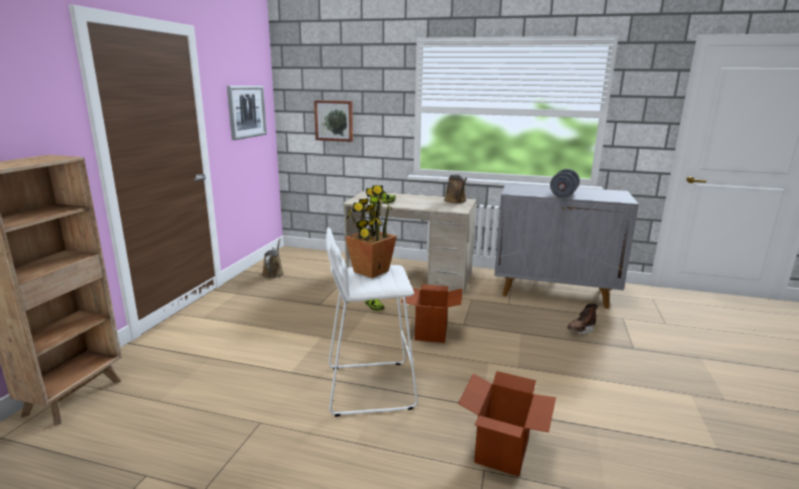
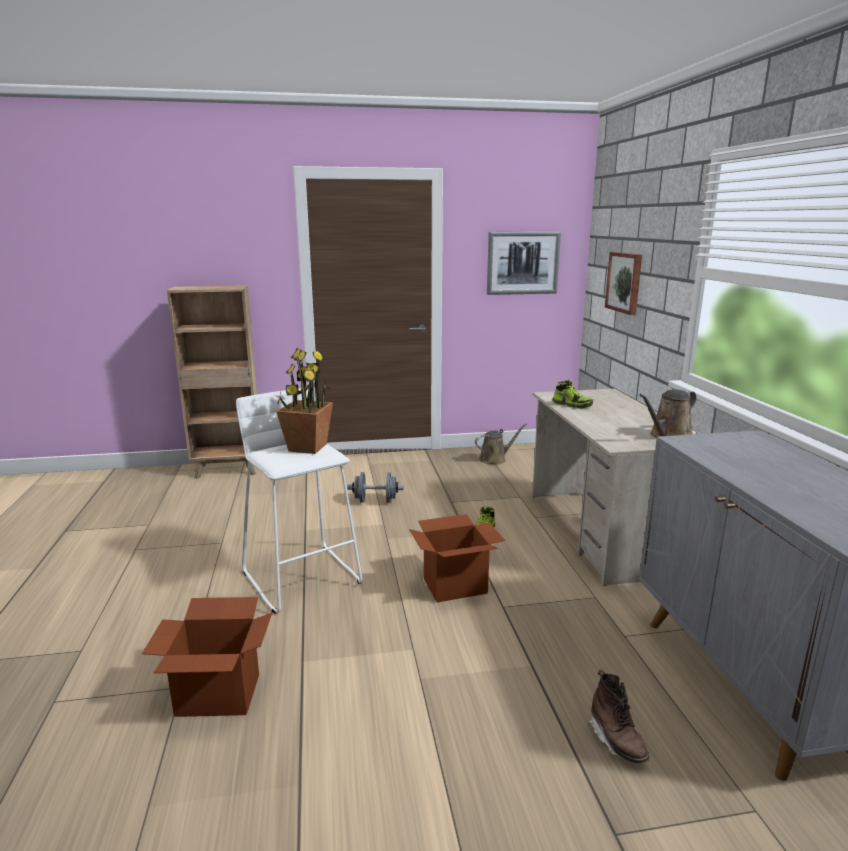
camera: 65 degrees right, 0 degrees up
(563, 195) = (756, 478): grey dumbbell -> grey dumbbell (375, 501)
(581, 330) = (616, 740): brown boot -> brown boot turned 135 degrees counterclockwise

